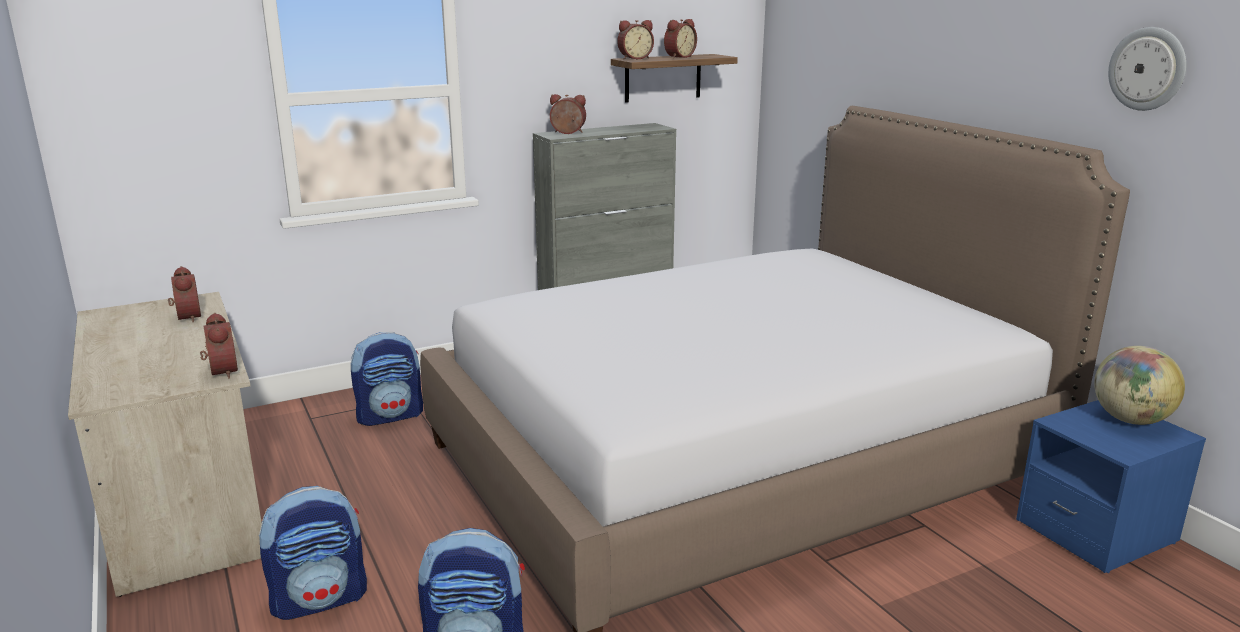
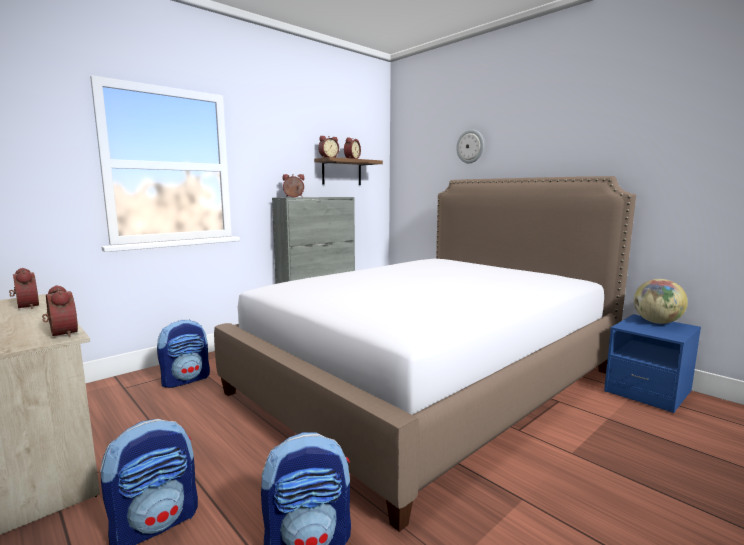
camera: 15 degrees left, 10 degrees down
(1147, 69) = (635, 130): wall clock -> wall clock (470, 146)

